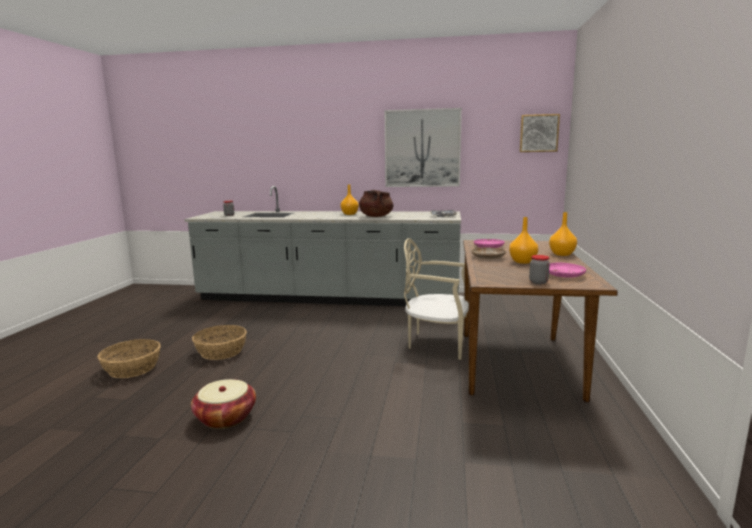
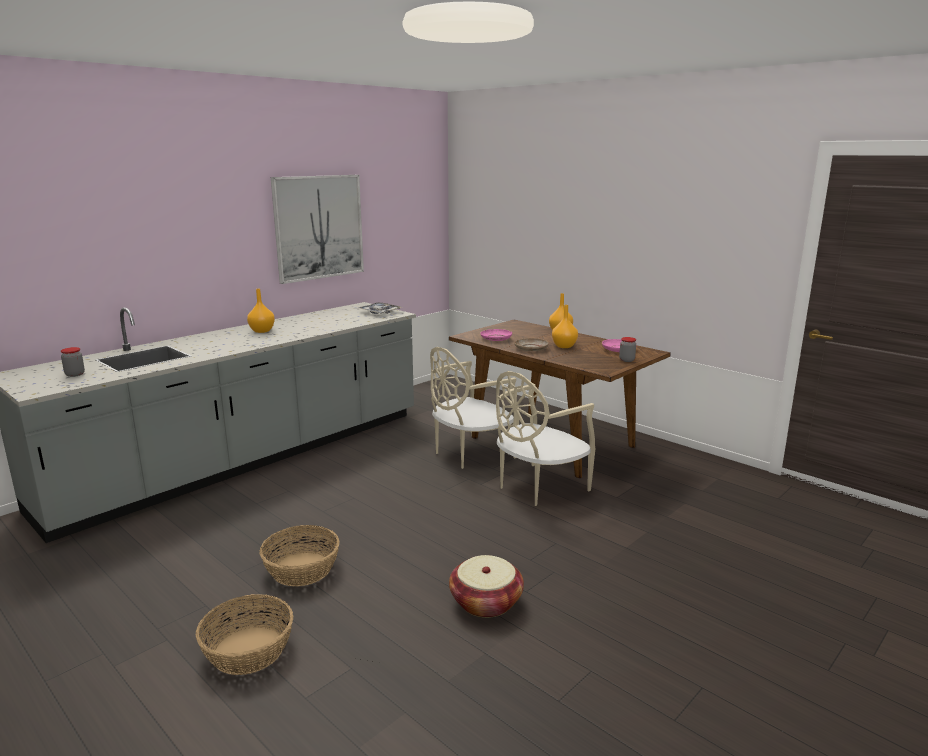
camera: 55 degrees left, 5 degrees up
(376, 216) = (311, 327): brown cooking pot -> none
(424, 383) = (538, 487): none -> beige chair
(538, 133) = (426, 203): picture -> none

